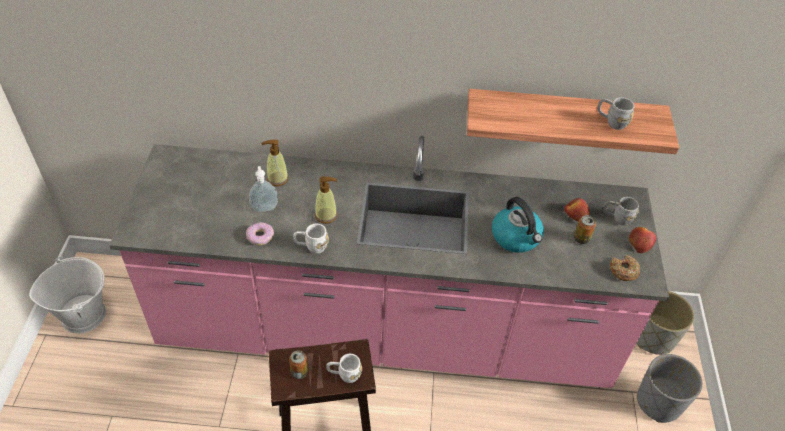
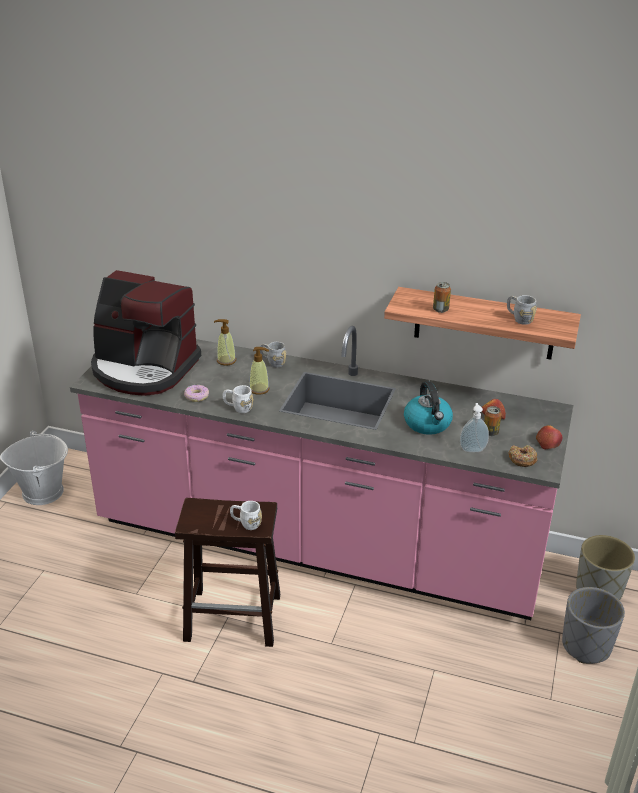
camera: 15 degrees right, 15 degrees down
(188, 204) = (144, 369): none -> coffee machine
(264, 207) = (208, 378): soap dispenser -> soap dispenser (472, 449)
(299, 372) = (206, 516): can -> can (440, 309)
(617, 218) = (532, 422): grey mug -> grey mug (273, 362)

